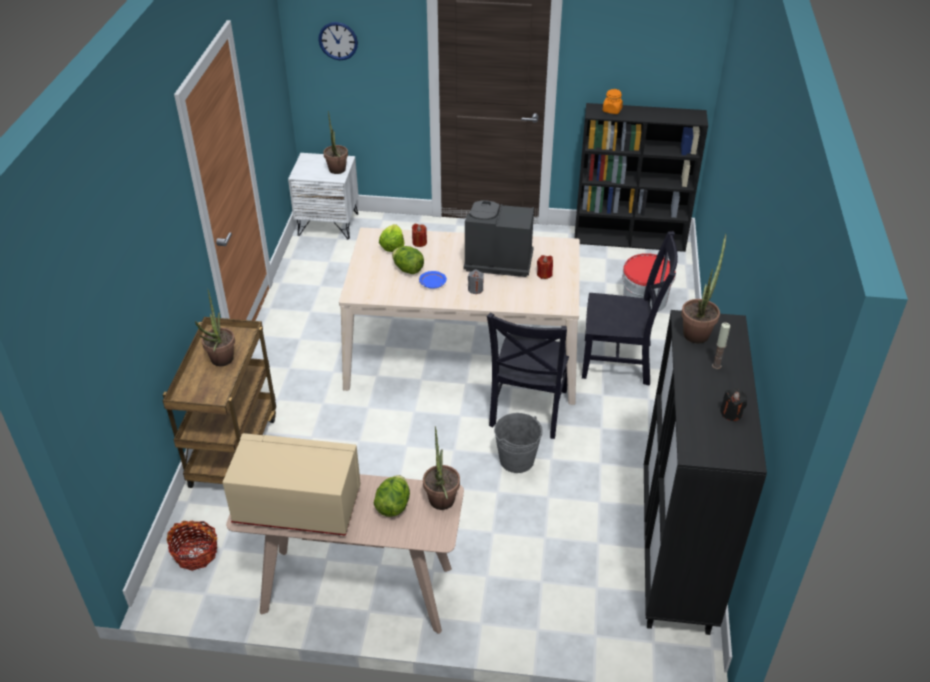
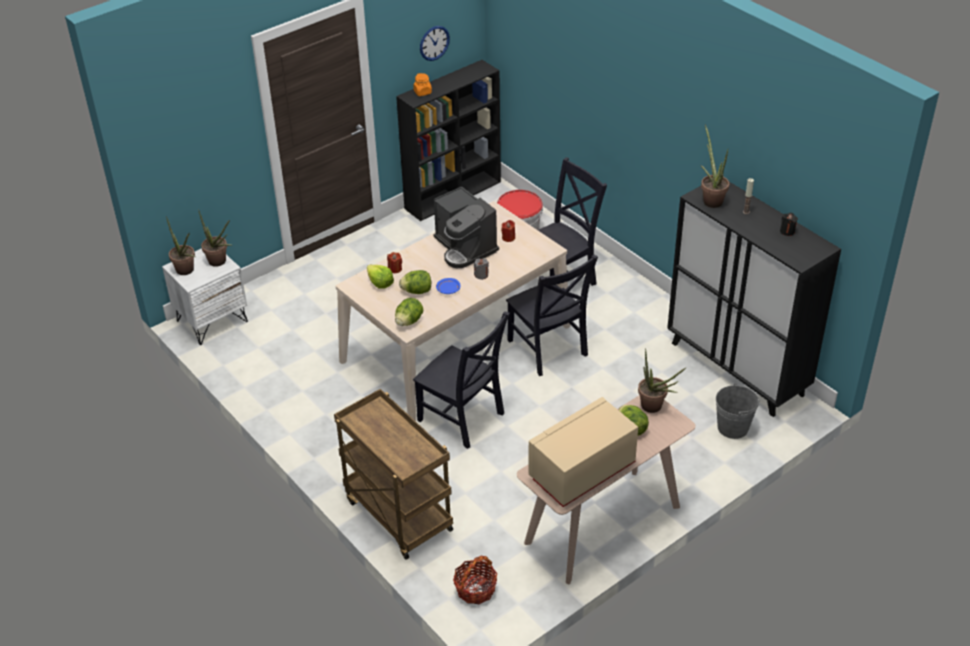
camera: 45 degrees left, 0 degrees up
(220, 362) = (391, 434): potted plant -> potted plant (187, 272)
(338, 41) = (183, 139): wall clock -> wall clock (434, 43)
(366, 288) = (409, 321): none -> lettuce
(383, 415) = (463, 419): none -> black chair
(496, 260) = (465, 248): coffee machine -> coffee machine turned 90 degrees counterclockwise
(516, 460) = (584, 383): grey bucket -> grey bucket (733, 427)

